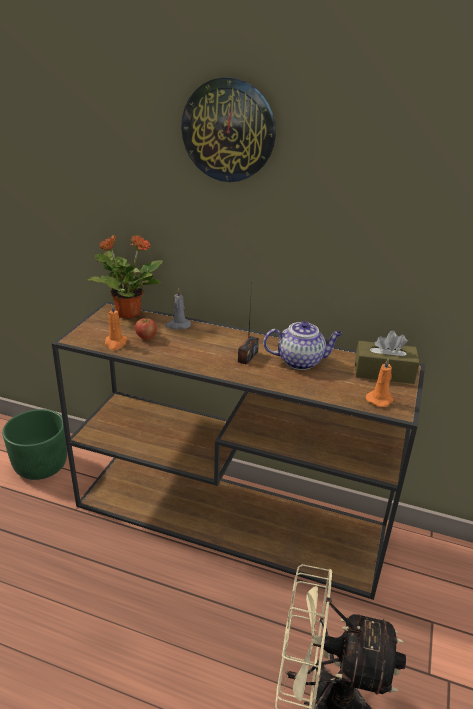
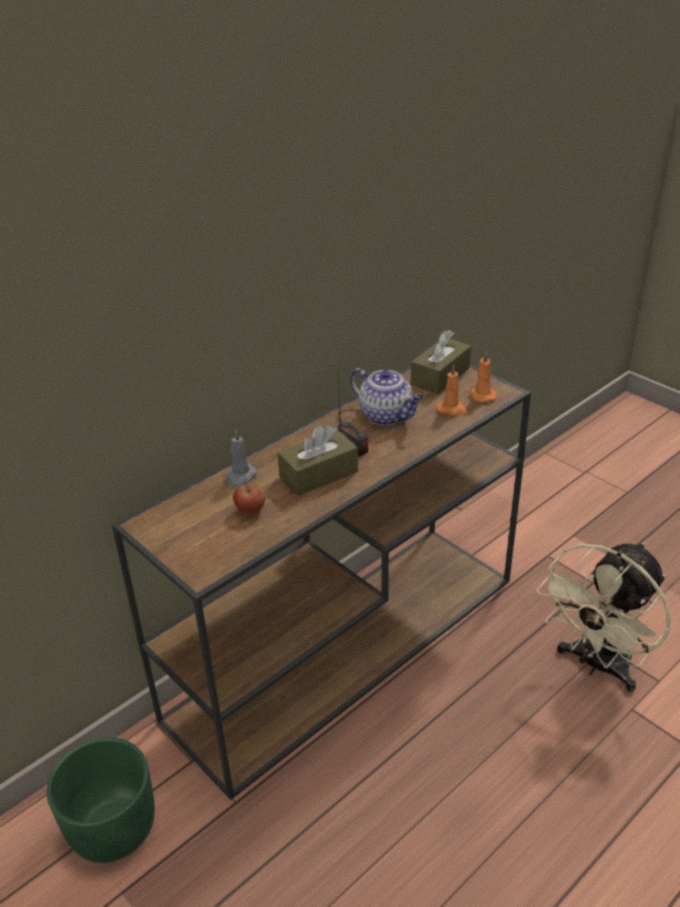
camera: 60 degrees left, 5 degrees up
(116, 343) = (246, 538): orange candle -> orange candle (452, 409)
(127, 313) = (169, 511): potted plant -> none
(203, 351) = (318, 474): none -> brown tissue box
(228, 130) = (230, 206): wall clock -> none
(301, 361) = (387, 416): teapot -> teapot turned 105 degrees clockwise

